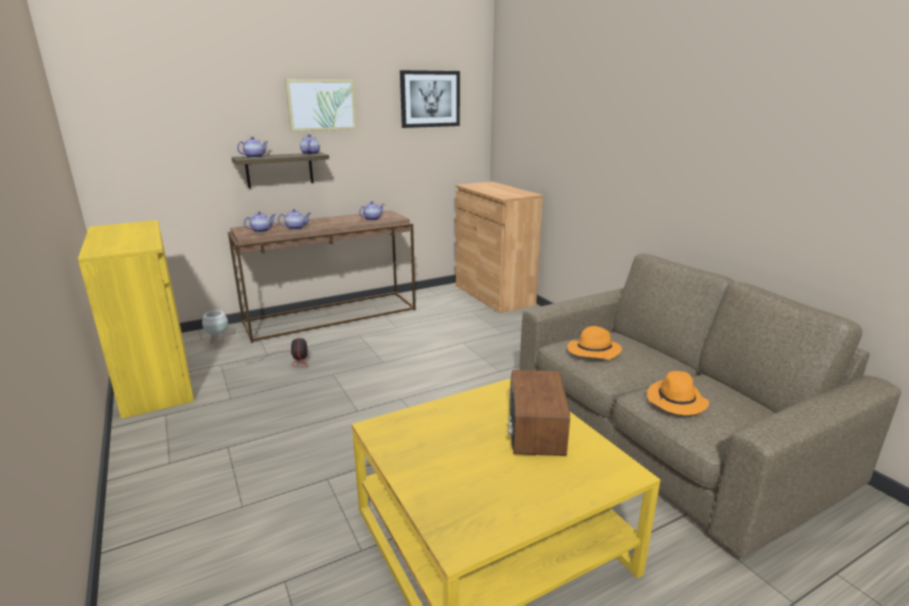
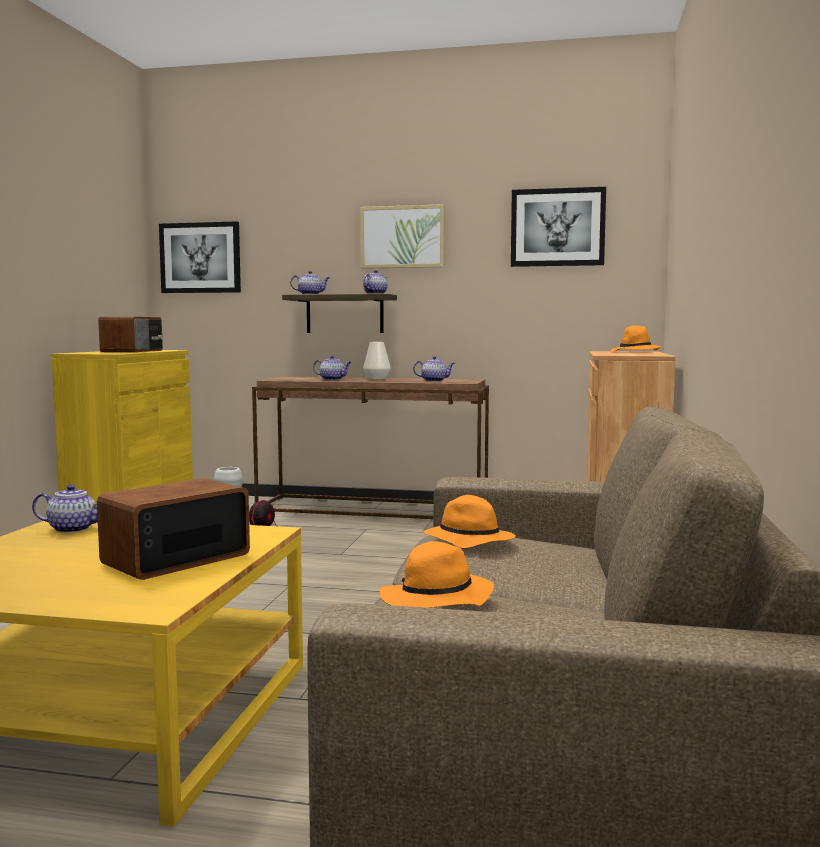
camera: 40 degrees right, 15 degrees down
(125, 124) = (200, 258): none -> picture
(130, 234) = (133, 351): none -> radio
(261, 230) = (296, 378): teapot -> teapot (74, 529)
(321, 220) = (377, 378): none -> white vase
(497, 187) = (636, 352): none -> orange hat

